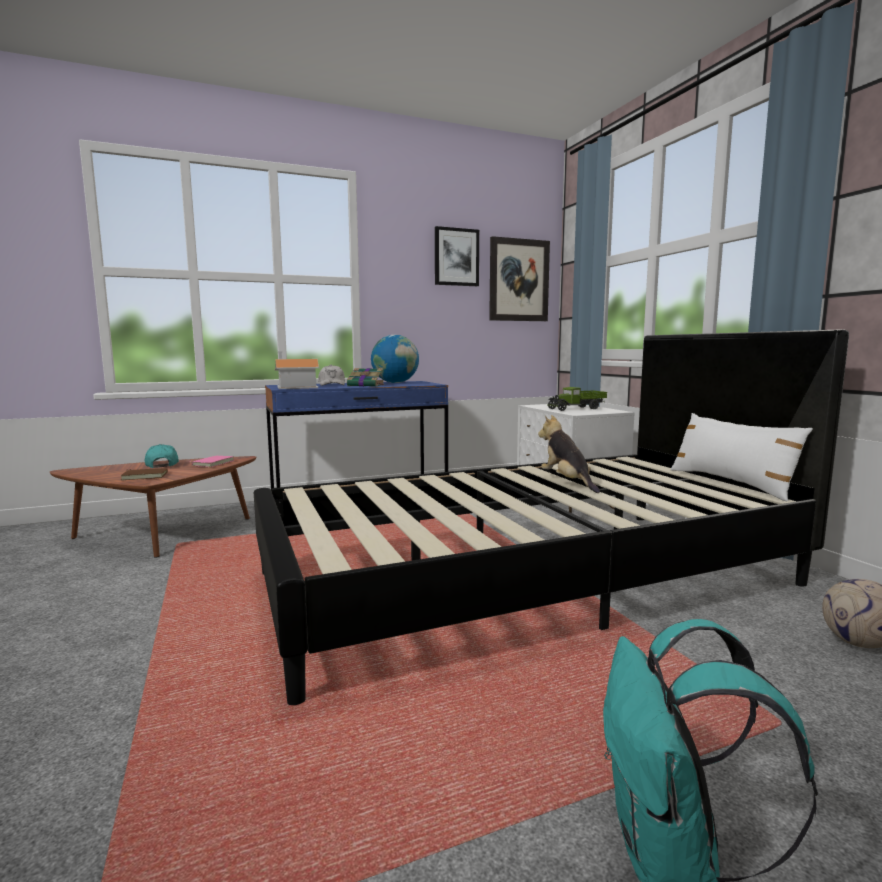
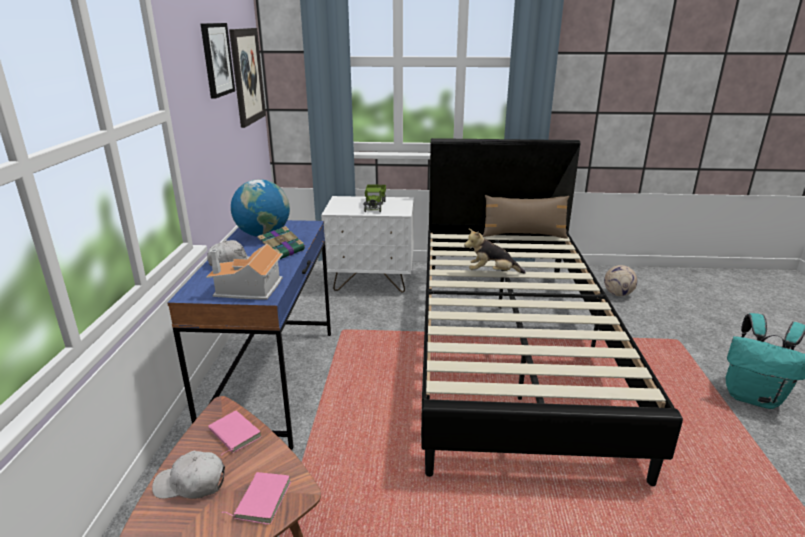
camera: 65 degrees left, 15 degrees up
(145, 476) = (261, 499): brown book -> pink book
(162, 465) = (191, 484): turquoise cap -> white cap
(731, 483) = (523, 235): white pillow -> brown pillow

